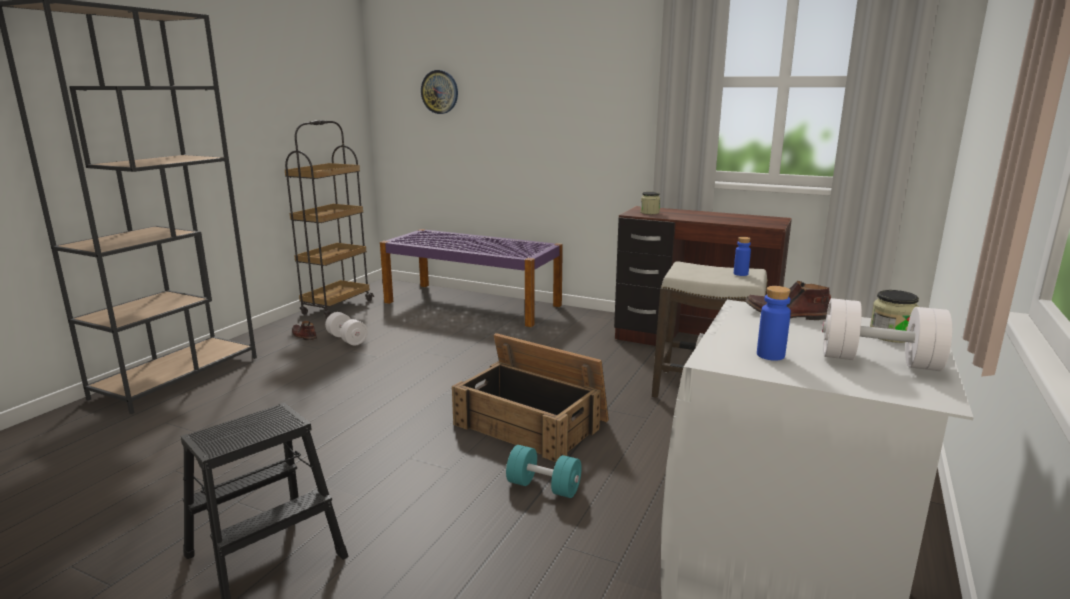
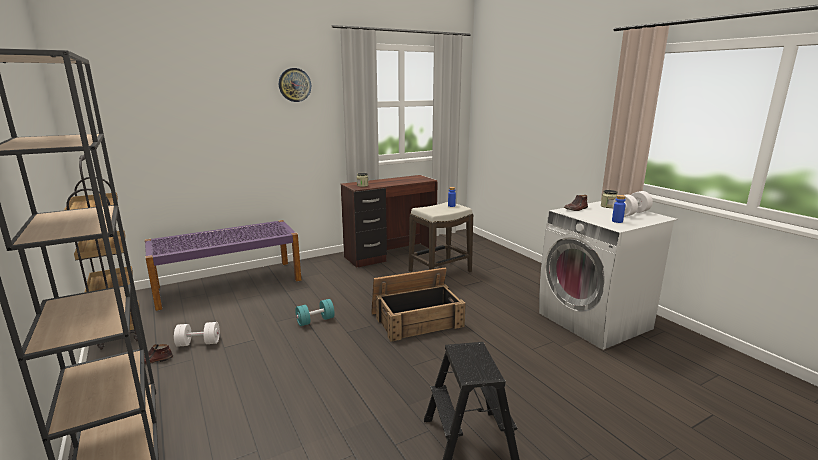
camera: 55 degrees left, 0 degrees up
(440, 92) = (153, 118): wall clock -> wall clock (294, 85)
(543, 487) = (481, 337): turquoise dumbbell -> turquoise dumbbell (315, 321)

